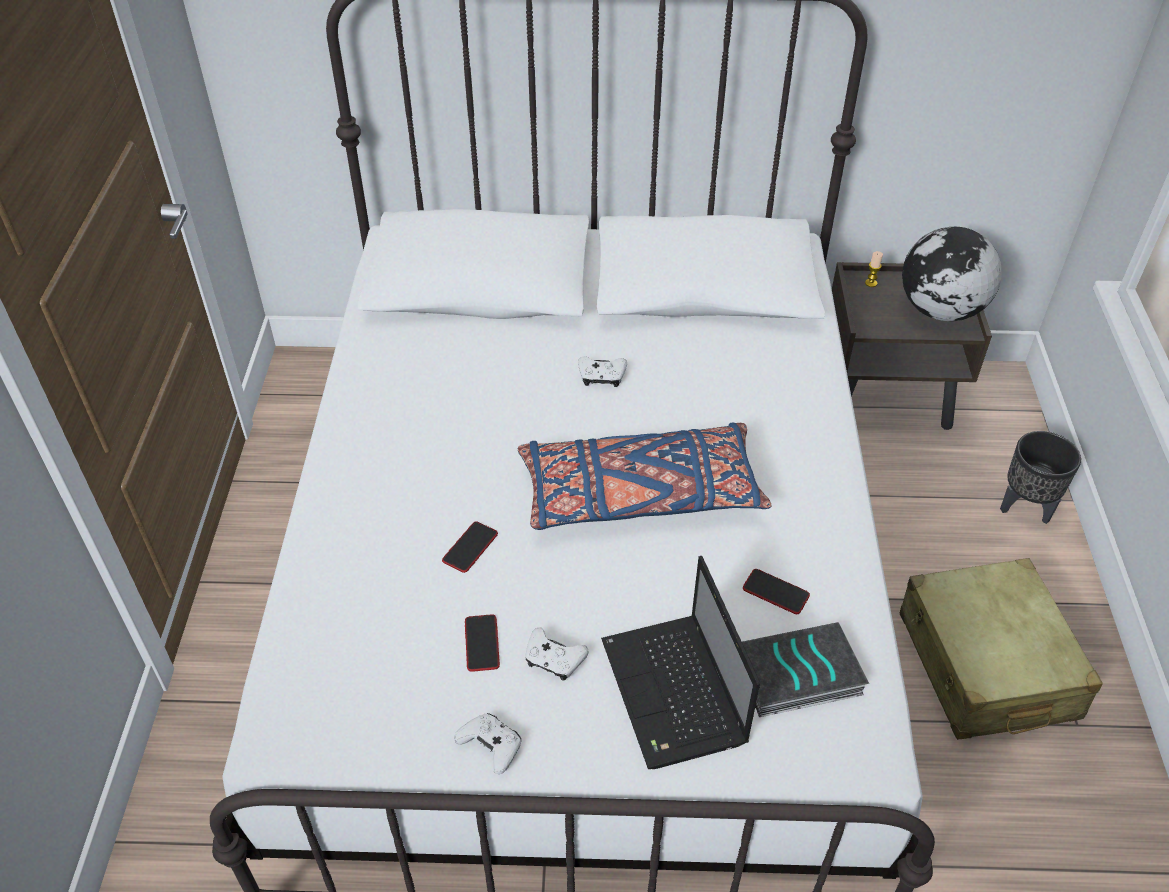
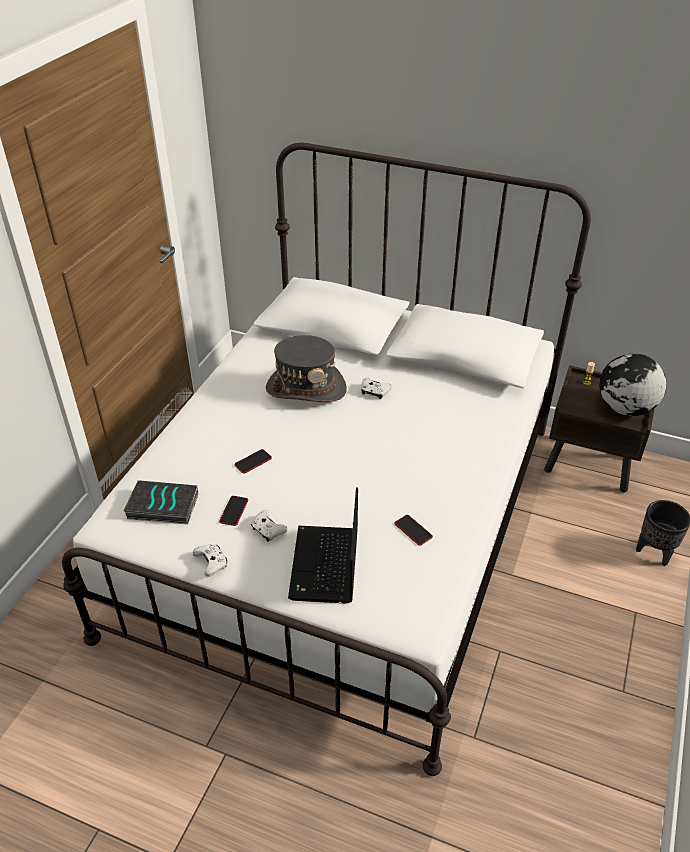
camera: 20 degrees right, 5 degrees down
(492, 397) = (306, 388): none -> grey hat
(640, 494) = (362, 459): blue pillow -> none
(797, 677) = (401, 578): book -> book (162, 507)
(986, 666) = (578, 638): beige suitcase -> none

